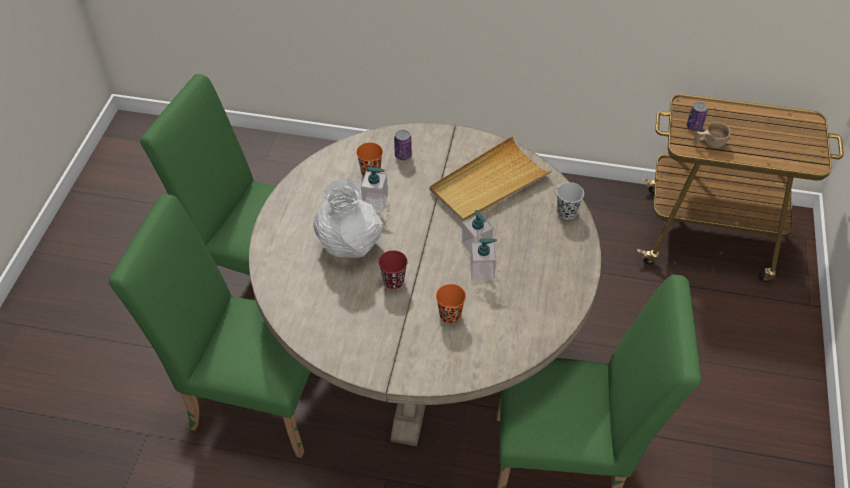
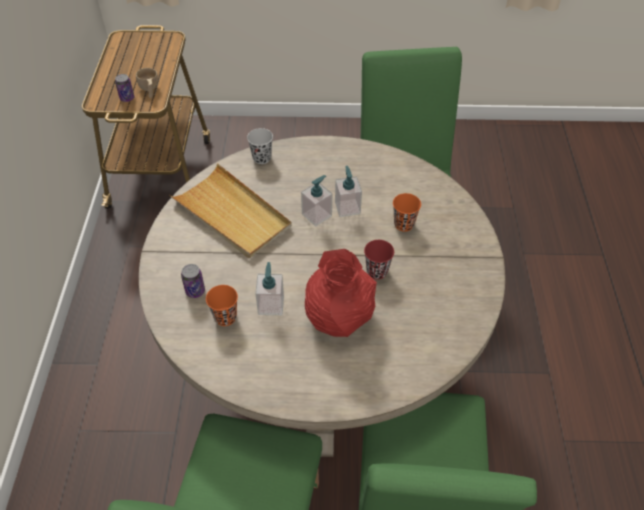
camera: 100 degrees left, 0 degrees up
(350, 245) = (339, 316): white vase -> red vase

